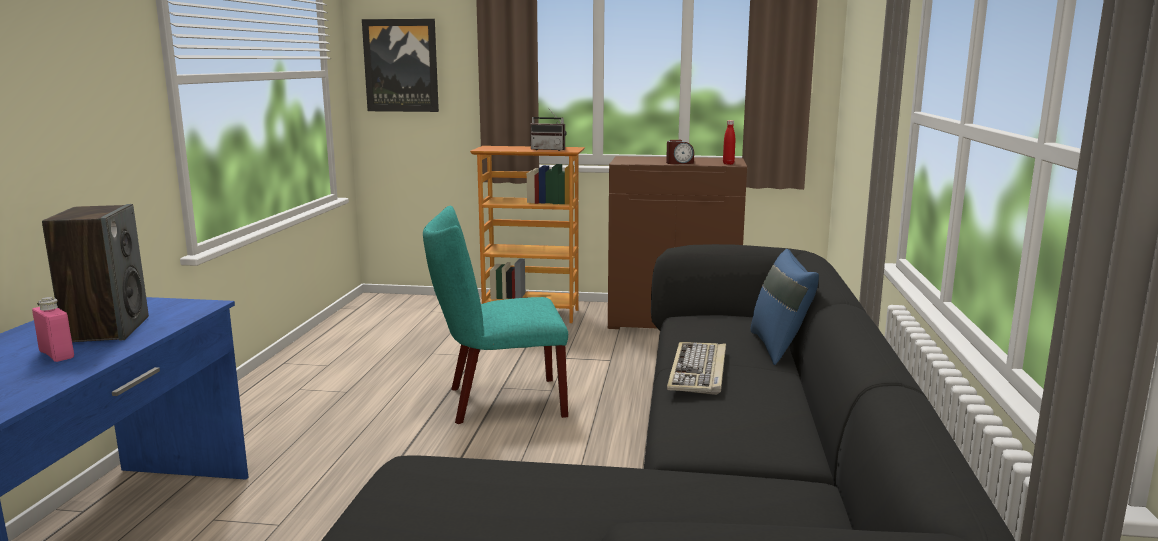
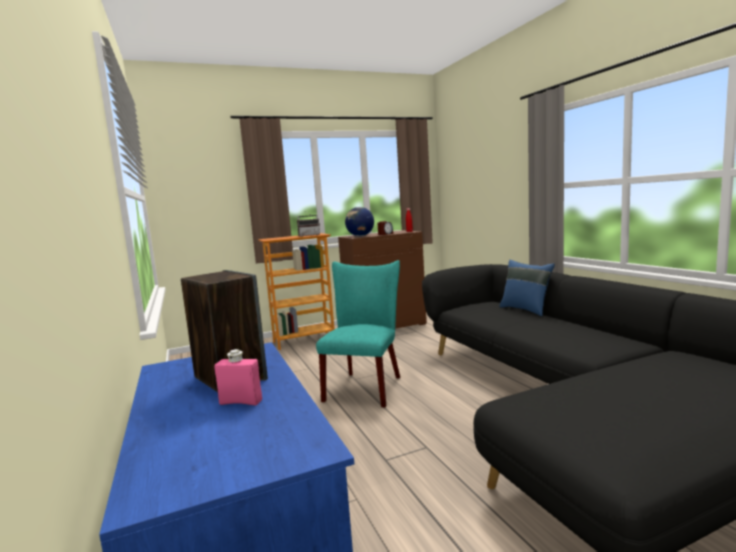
camera: 30 degrees left, 5 degrees down
(401, 65) = (187, 193): picture -> none
(498, 402) = (365, 386): turquoise chair -> turquoise chair turned 150 degrees clockwise
(637, 161) = (360, 236): none -> globe
(699, 371) = (523, 325): keyboard -> none

